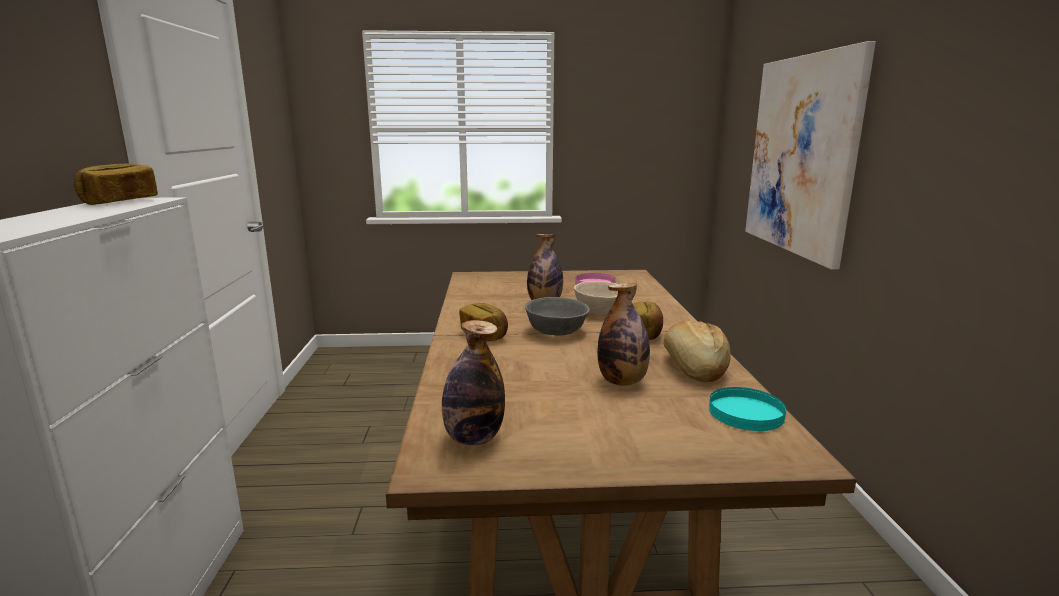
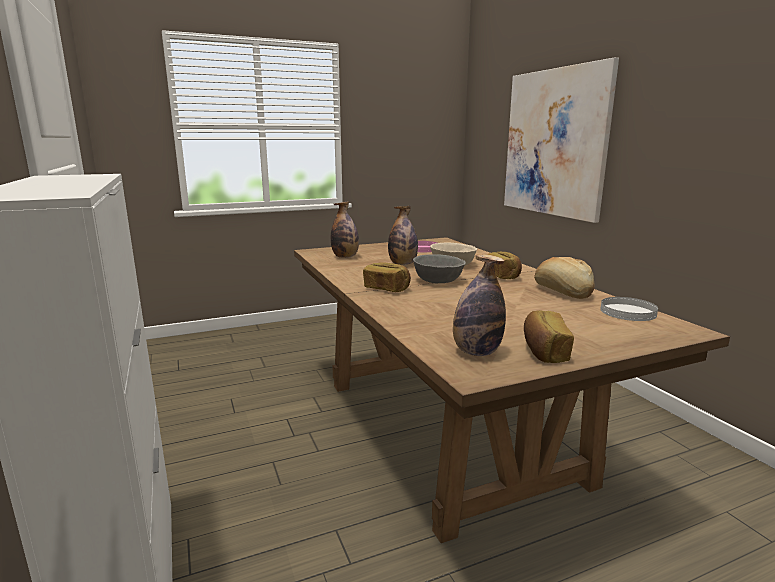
camera: 20 degrees left, 0 degrees up
(119, 201) = (65, 176): bread -> bread (544, 351)
(622, 381) = (528, 305): bottle -> bottle (345, 257)
(745, 412) = (627, 312): turquoise plate -> white plate

